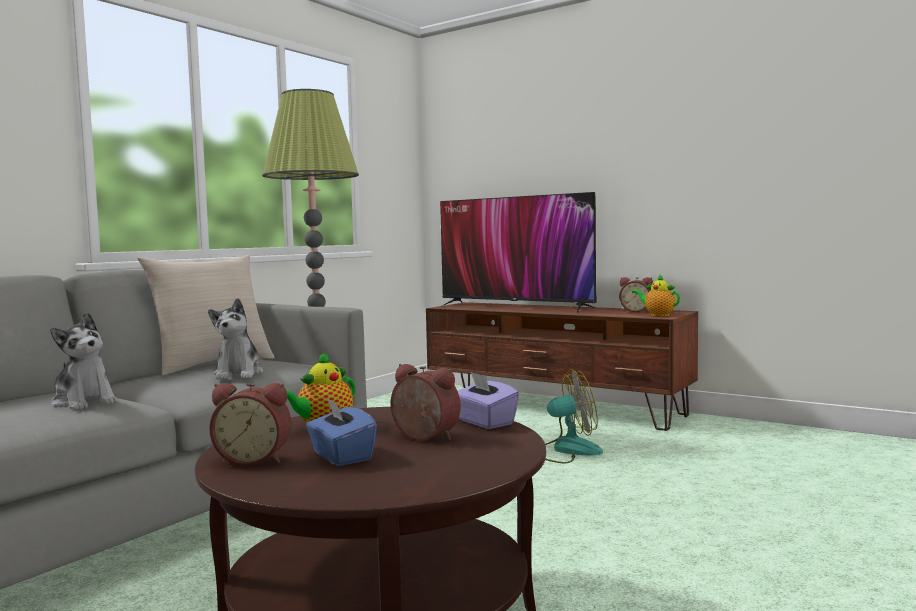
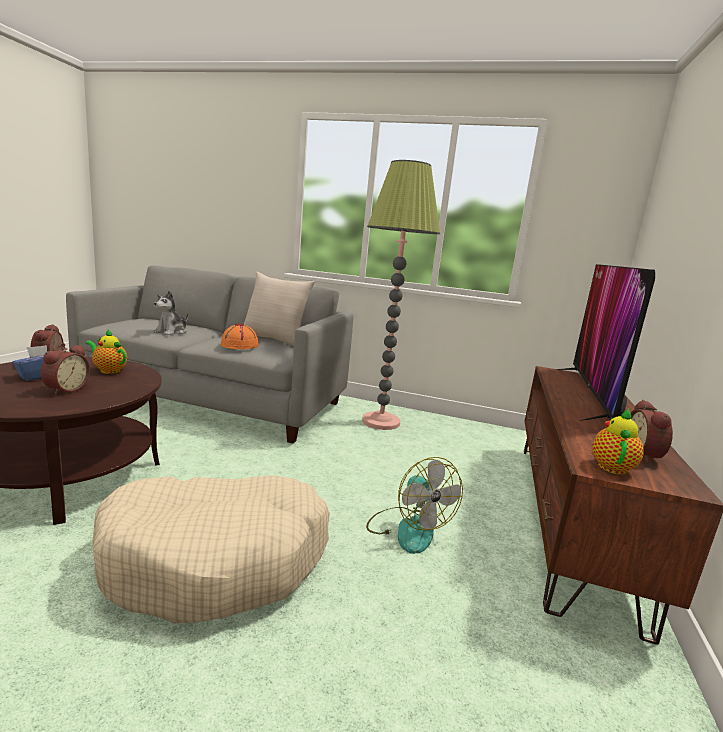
camera: 70 degrees right, 10 degrees up
(239, 374) = (240, 345): plush toy -> orange hat
(484, 422) = (95, 402): purple tissue box -> none
(610, 519) = (217, 558): none -> beige dog bed

